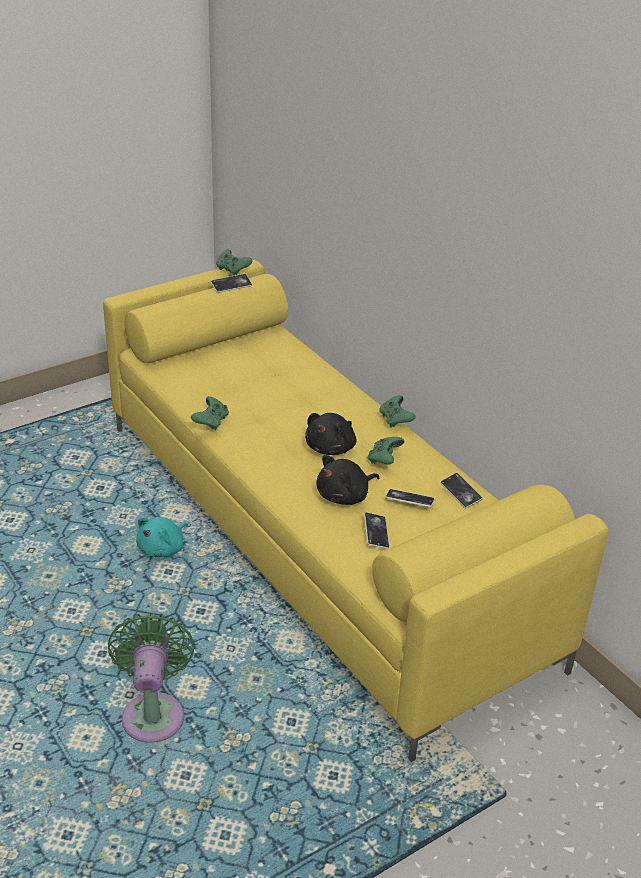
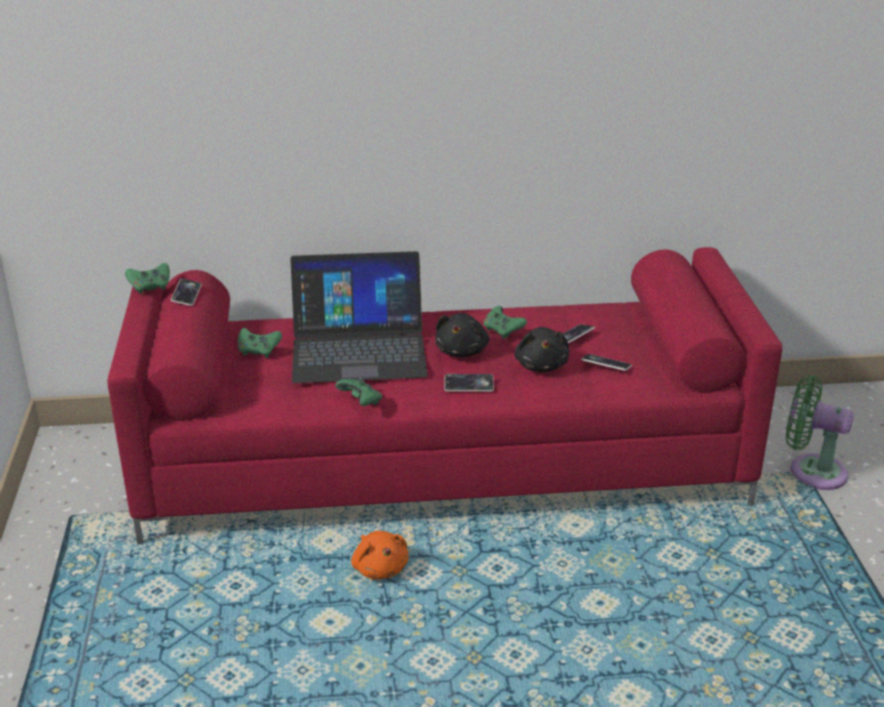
camera: 60 degrees left, 5 degrees down
(154, 712) = (618, 640): green fan -> green fan (811, 471)
(163, 548) = (380, 568): turquoise plush toy -> orange plush toy
(288, 396) = (358, 348): none -> laptop
(318, 538) = (444, 464): yellow sofa -> red sofa
(332, 448) = (462, 351): black plush toy -> black plush toy turned 45 degrees clockwise
(395, 420) = (449, 308): green game controller -> green game controller (258, 351)
(460, 493) = (579, 312): phone -> phone (469, 385)

